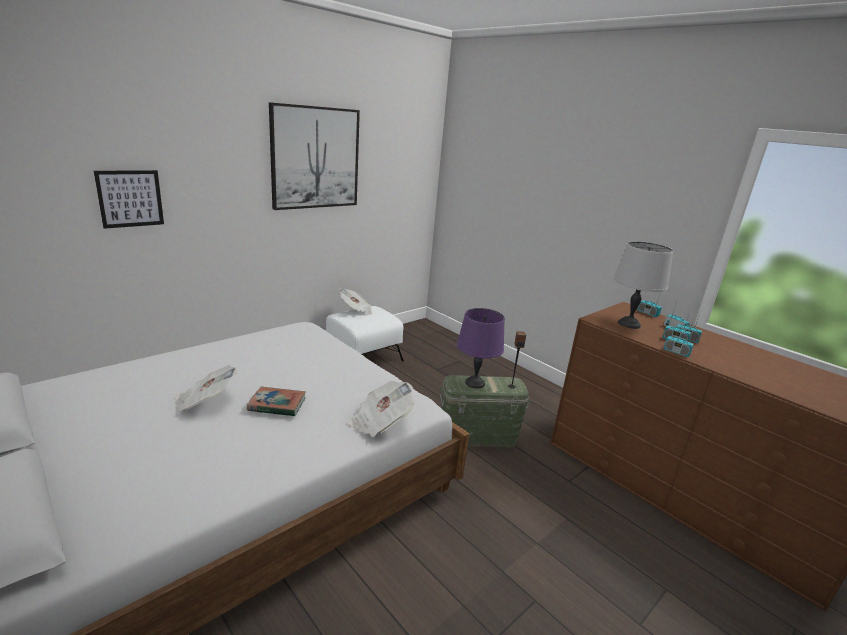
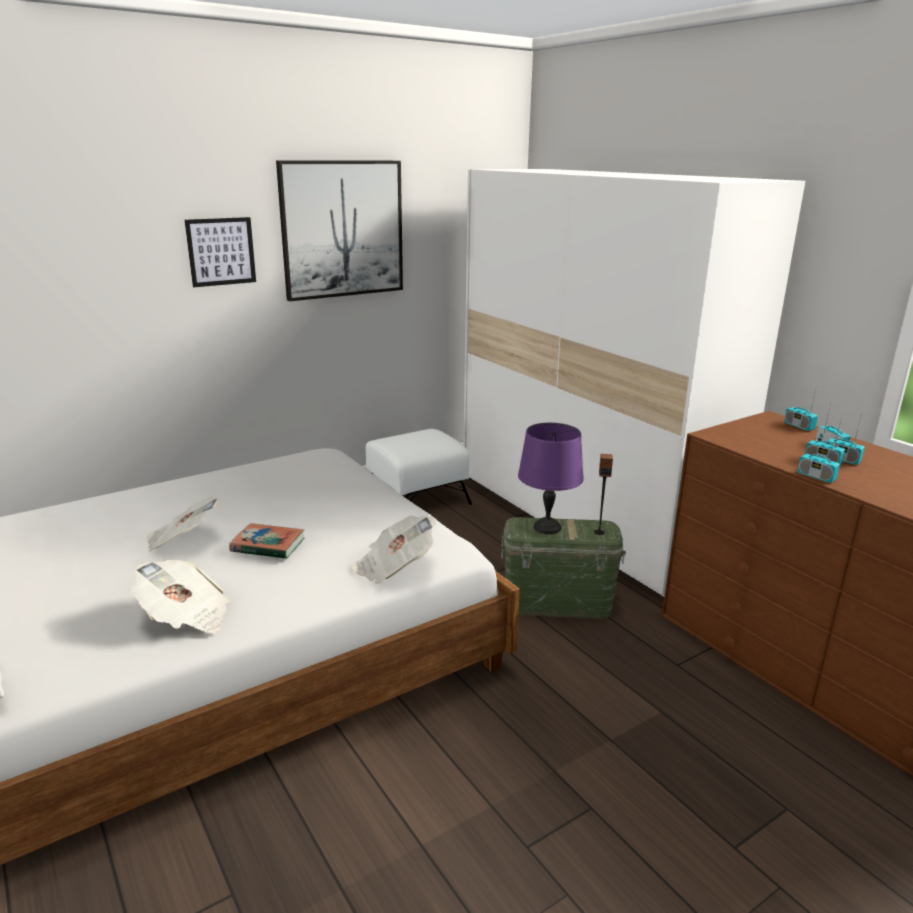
camera: 10 degrees right, 0 degrees up
(130, 198) = (107, 294): picture -> picture (221, 251)
(356, 310) = (405, 434): newspaper -> newspaper (186, 617)
(482, 369) = (584, 516): none -> white wardrobe
(628, 324) = (761, 440): grey table lamp -> none

